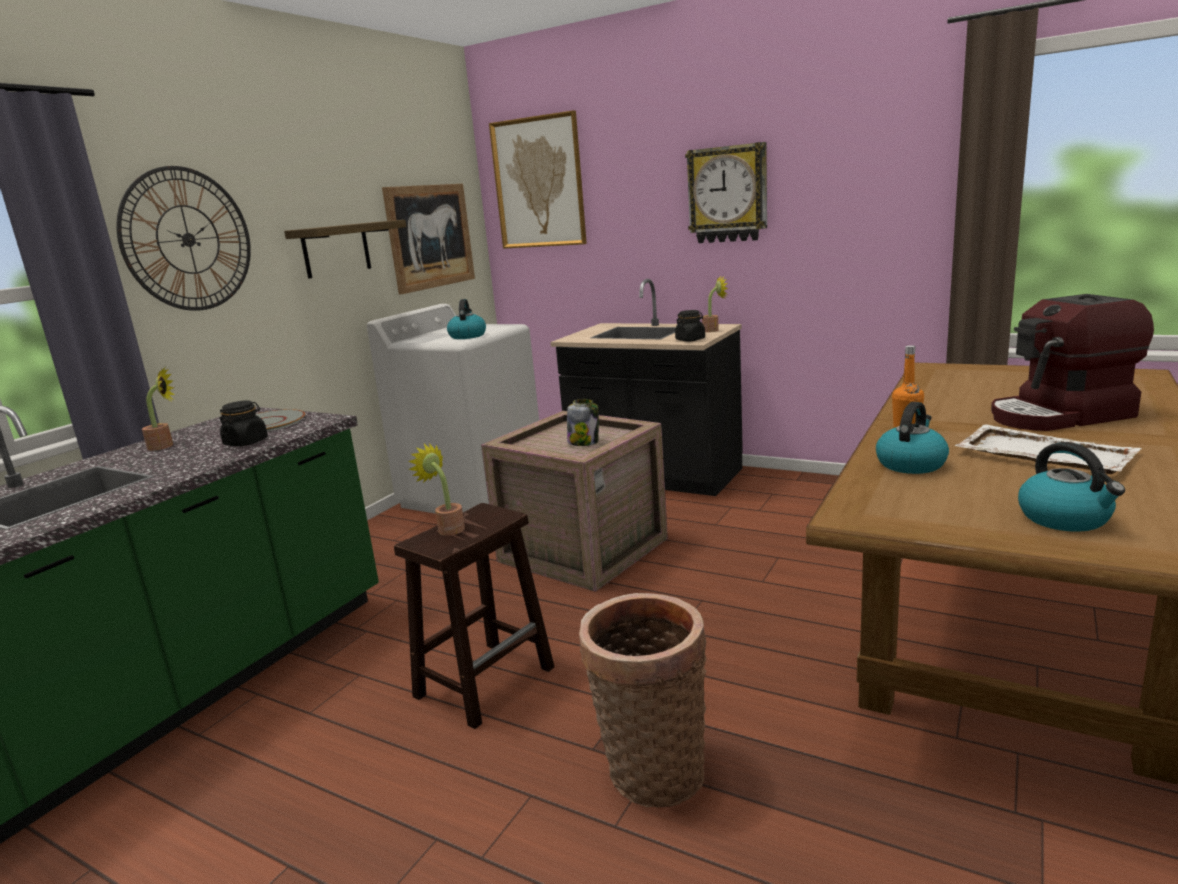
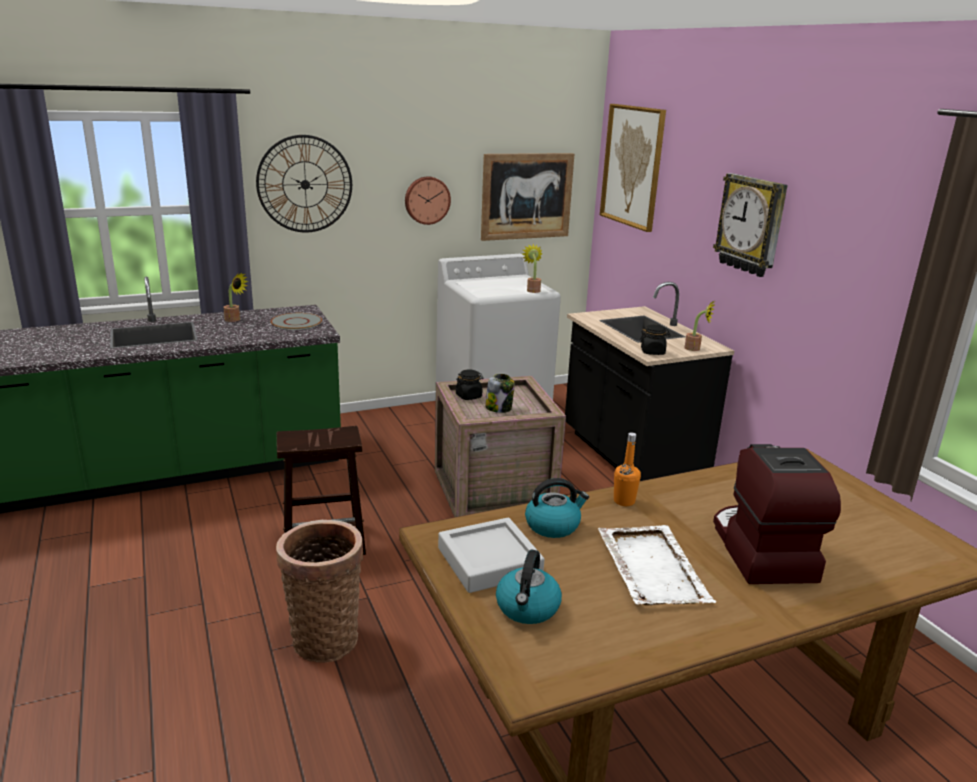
camera: 35 degrees right, 5 degrees up
(246, 442) = (264, 333): black jar -> black jar (469, 396)
(336, 249) = (427, 200): shelf -> wall clock
(447, 528) = (313, 434): potted plant -> potted plant (532, 290)
(467, 336) = (497, 291): kettle -> none
(945, 507) = (489, 561): none -> grey tray
(1060, 416) = (760, 551): coffee machine -> coffee machine turned 60 degrees clockwise

